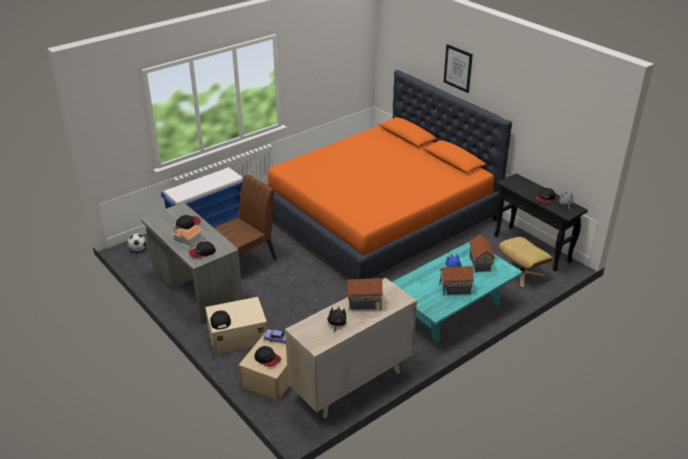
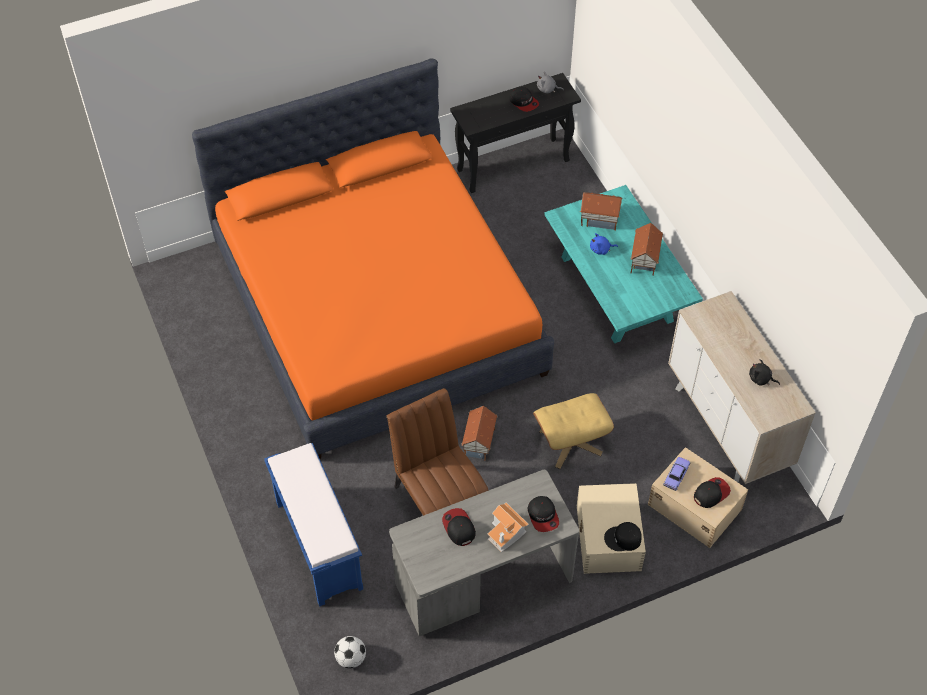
camera: 75 degrees left, 20 degrees up
(364, 304) = (729, 343): toy house -> toy house (480, 443)
(458, 68) = (309, 56): picture -> none
(521, 273) = (563, 195): beige ottoman -> beige ottoman (570, 442)

